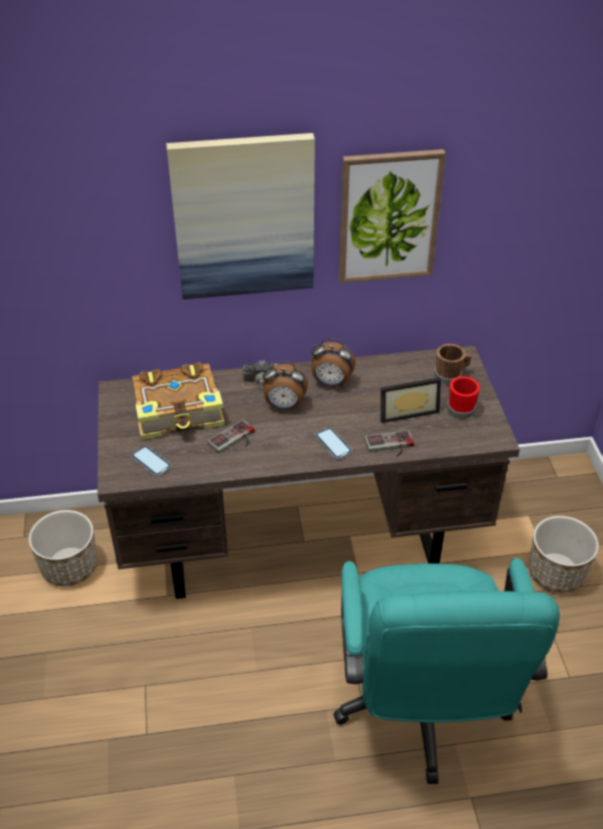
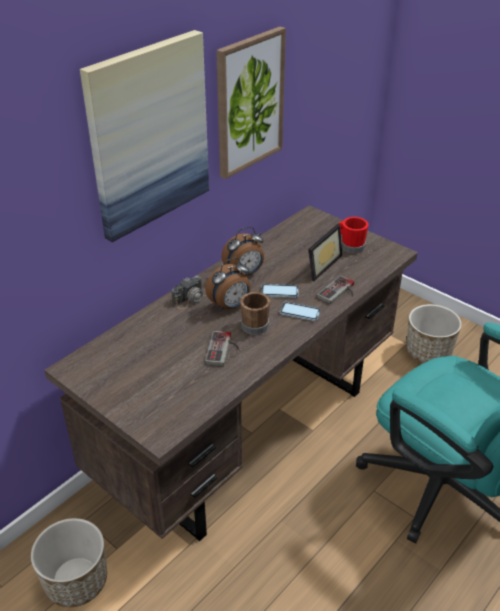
camera: 40 degrees left, 5 degrees down
(151, 462) = (175, 404): phone -> phone (279, 292)
(179, 412) = (150, 354): book -> none
(451, 376) = (319, 230): brown mug -> brown mug (257, 324)

